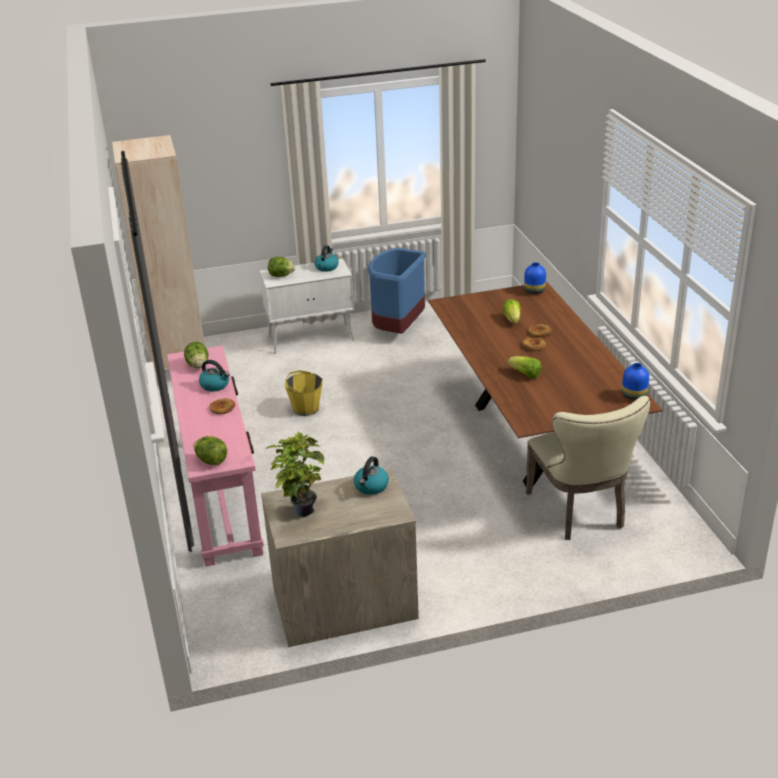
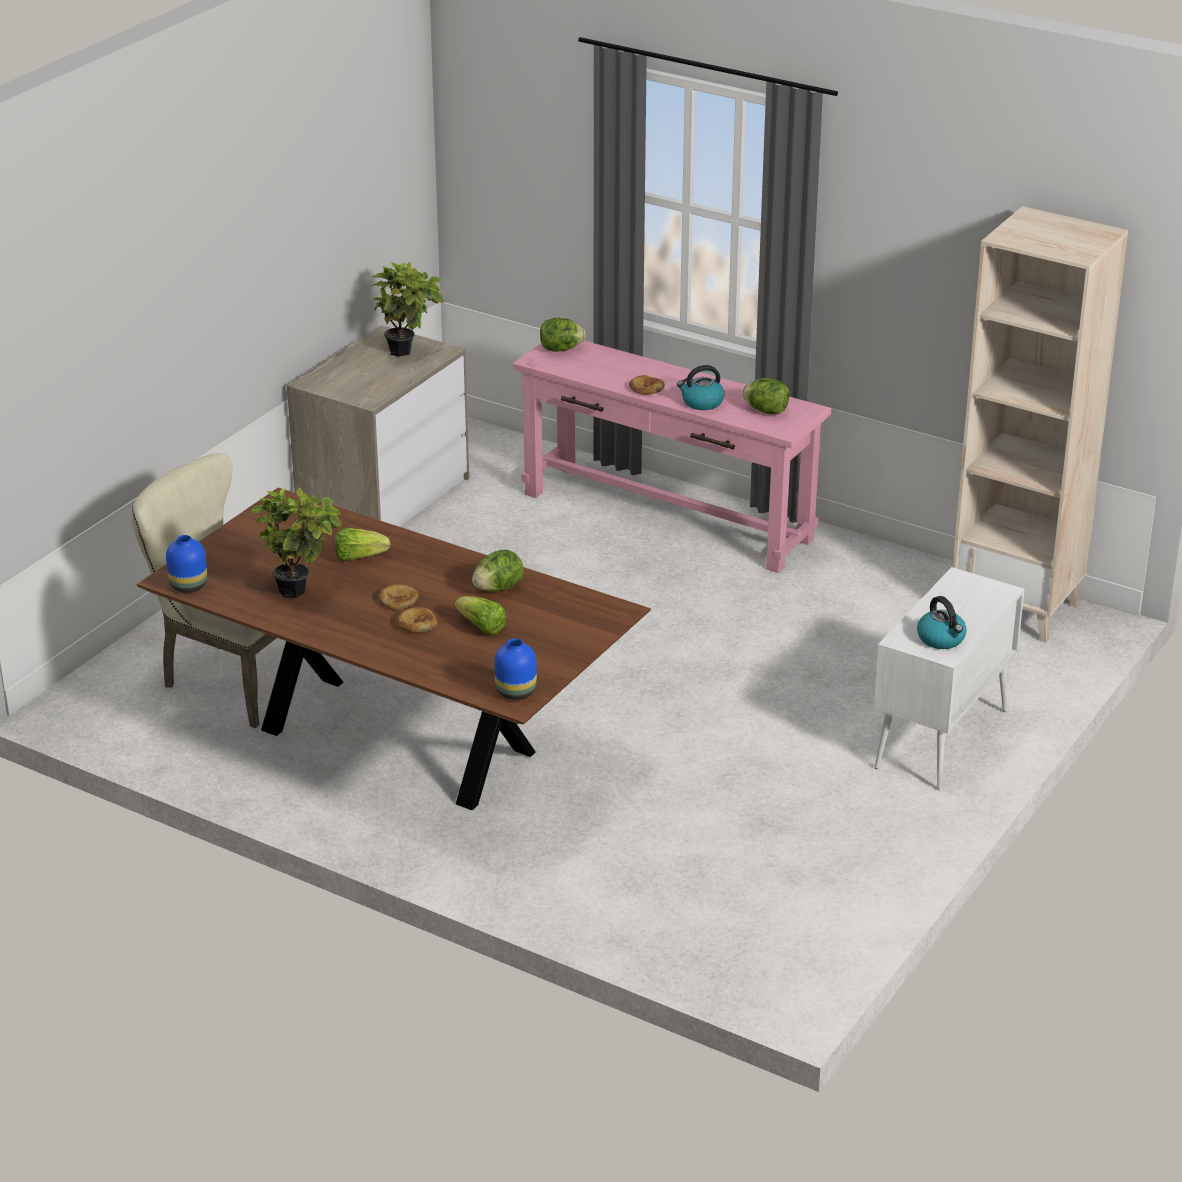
camera: 135 degrees right, 0 degrees up
(281, 275) = (973, 594): lettuce -> lettuce (498, 588)
(306, 408) = (749, 640): yellow bucket -> none
(371, 487) = (368, 390): kettle -> none
(397, 329) = (846, 823): blue trash can -> none
(577, 369) = (300, 591): none -> potted plant

